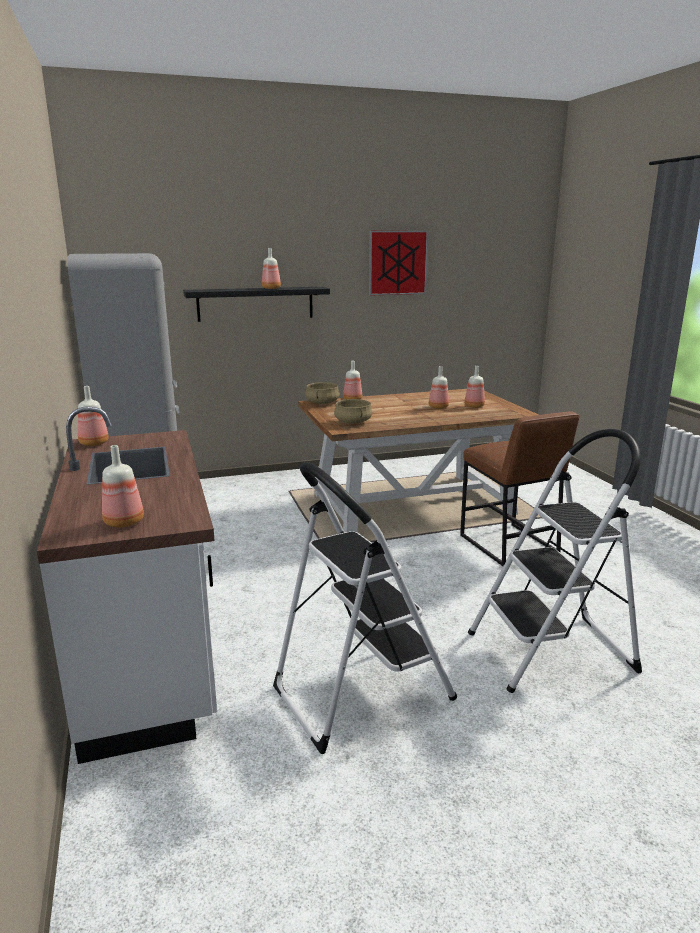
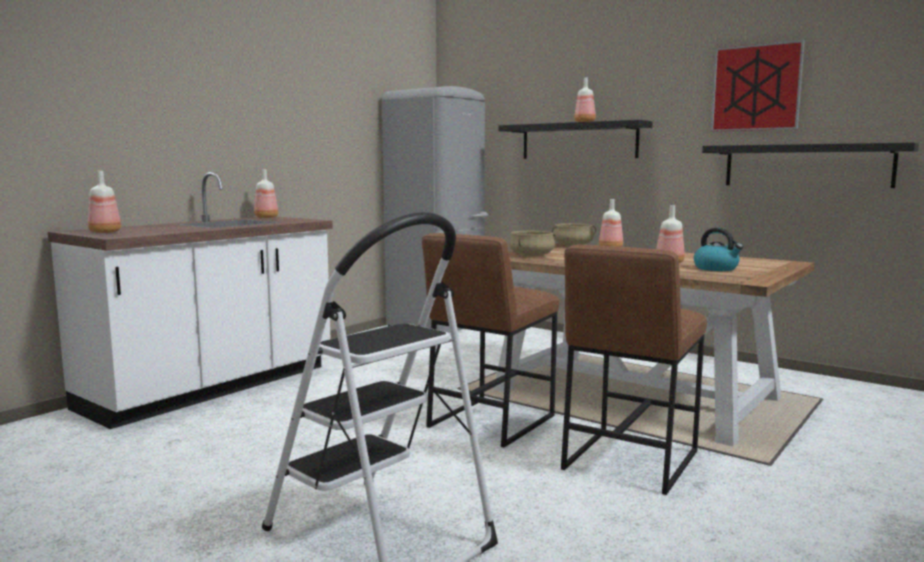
camera: 55 degrees right, 10 degrees down
(358, 693) = (208, 462): step ladder -> none
(404, 560) = (490, 422): none -> brown chair
(431, 319) = (806, 165): none -> black shelf
(473, 406) = (716, 268): bottle -> kettle

